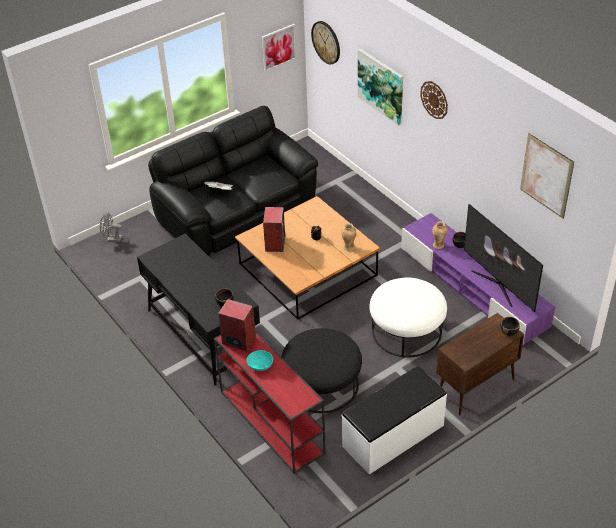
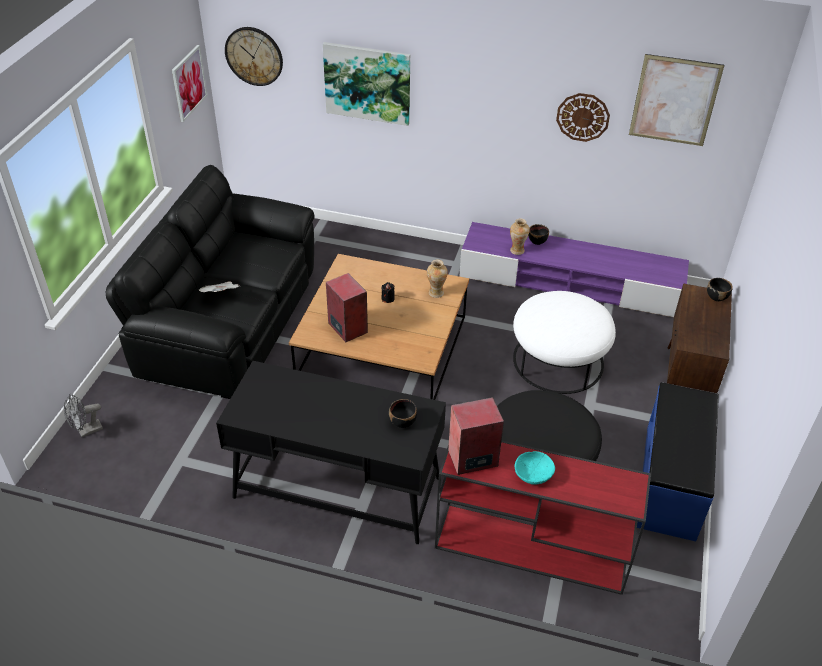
camera: 40 degrees left, 0 degrees up
(393, 436) = (671, 482): white bench -> blue bench
(434, 99) = (470, 67): wall clock -> wall clock (583, 117)
(498, 284) = (616, 263): television -> none

